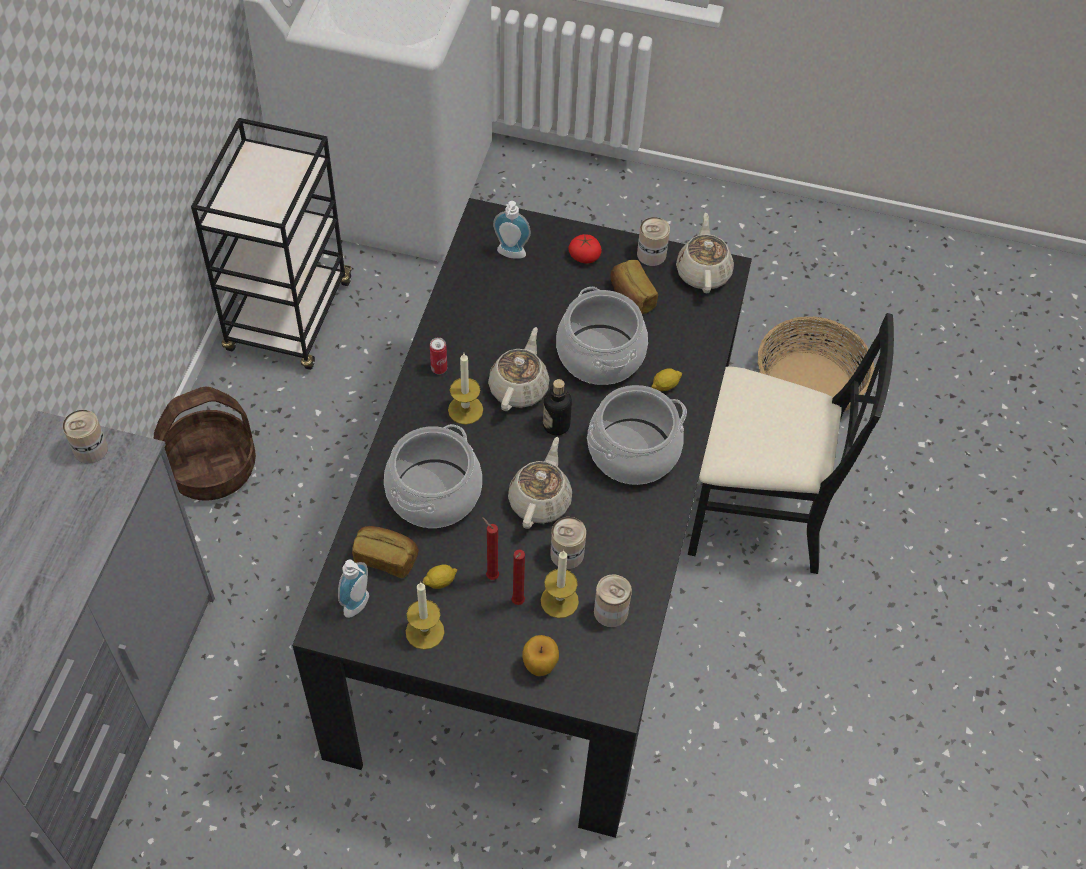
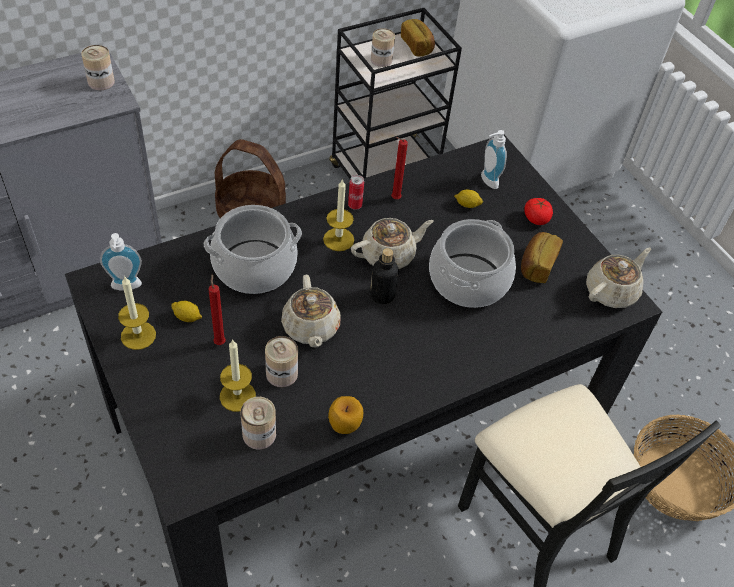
camera: 45 degrees right, 5 degrees down
(386, 557) = (178, 276): bread -> bread (417, 46)
(517, 603) = (211, 372): red candle -> red candle (394, 199)
(540, 500) = (311, 328): beige teapot -> beige teapot turned 105 degrees clockwise
(540, 666) = (170, 422): apple -> apple (344, 427)
(633, 450) = (411, 353): cooking pot -> none
(651, 254) = (586, 252): can -> can (381, 60)
(665, 385) = (488, 335): lemon -> lemon (467, 204)

